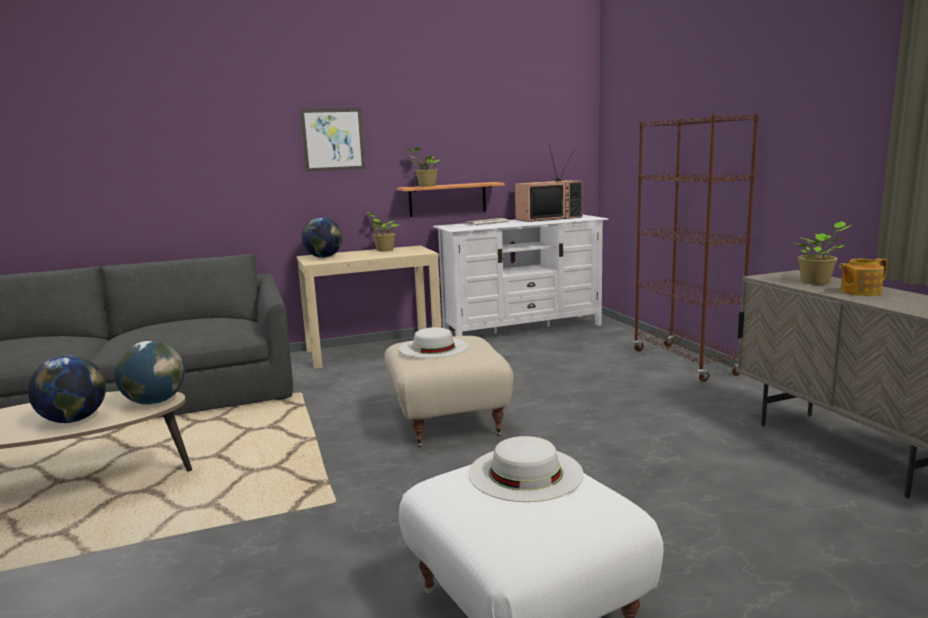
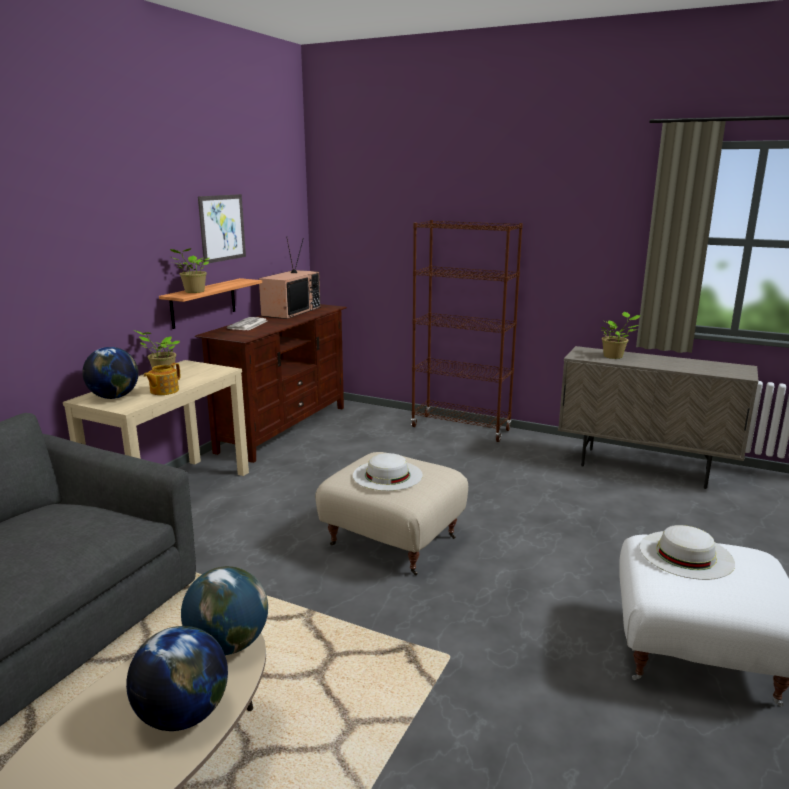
camera: 45 degrees left, 5 degrees up
(333, 139) = (90, 243): picture -> picture (222, 228)
(522, 329) = (283, 428): white tv stand -> brown tv stand
(859, 292) = (652, 361): teapot -> teapot (163, 391)

